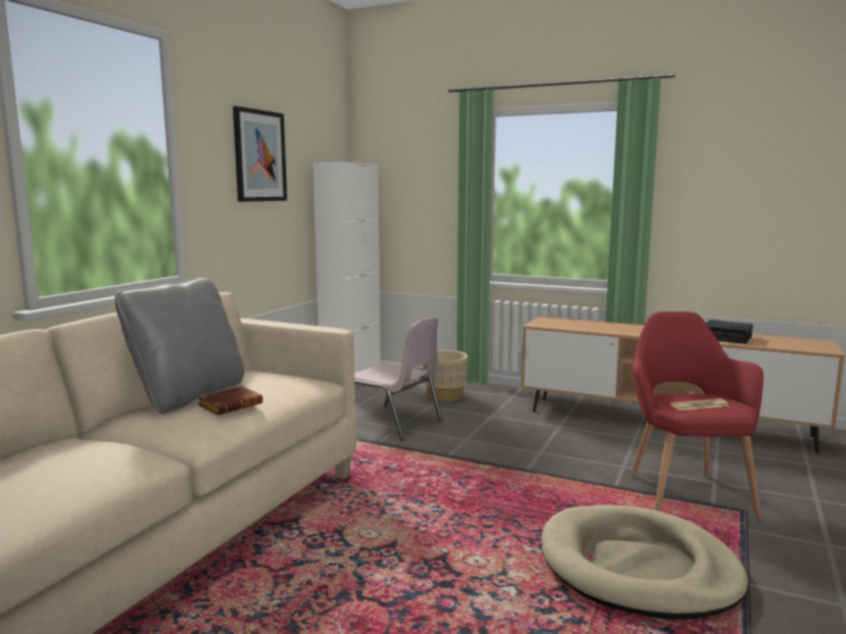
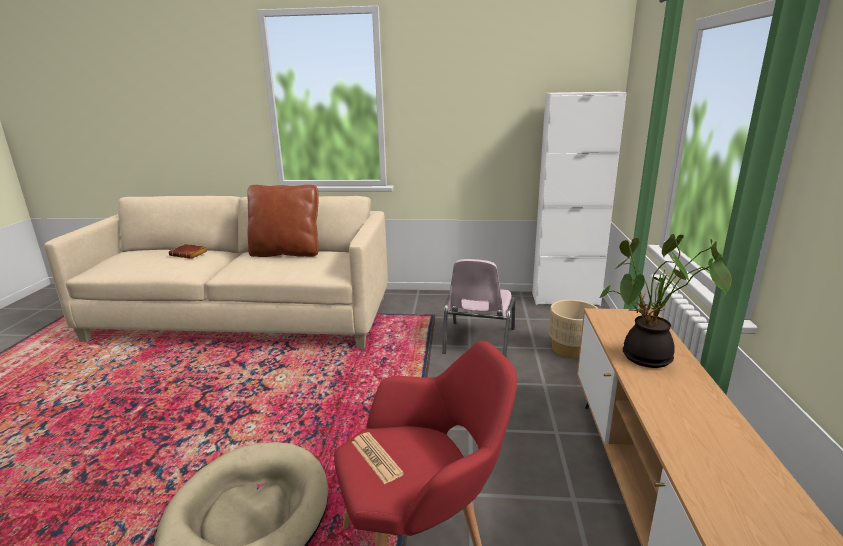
camera: 70 degrees right, 10 degrees up
(188, 396) = (286, 253): grey pillow -> brown pillow
(231, 405) = (268, 264): brown book -> brown book (190, 254)
(259, 156) = (473, 91): picture -> none
(610, 328) = (646, 359): none -> potted plant
(727, 337) = (729, 472): alarm clock -> none

